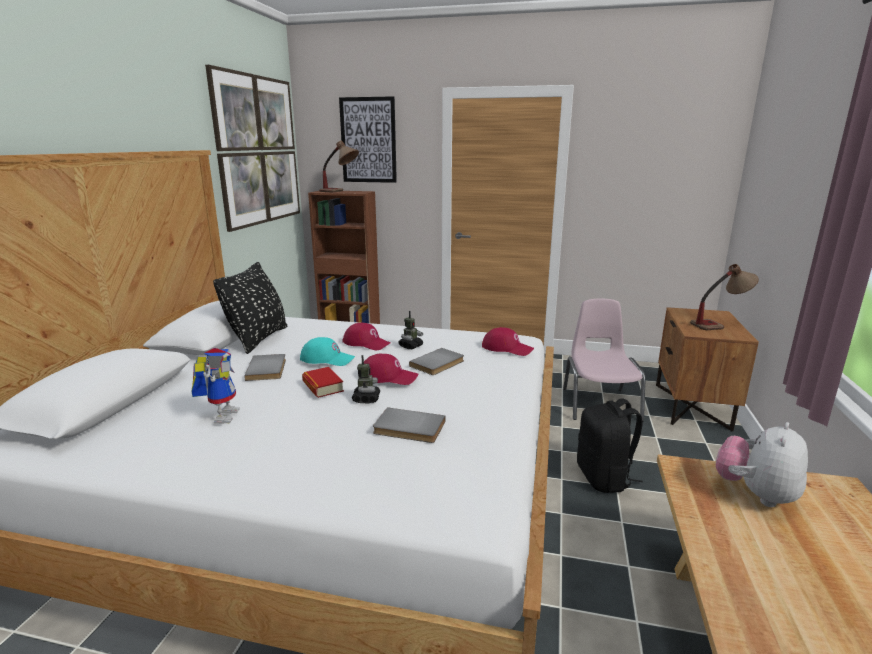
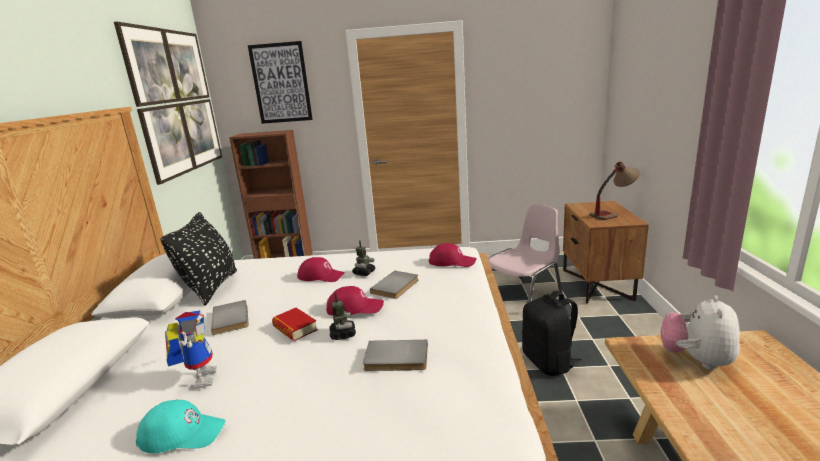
camera: 10 degrees left, 0 degrees up
(327, 359) = (289, 298): turquoise cap -> turquoise cap (182, 433)
(340, 191) = (260, 133): table lamp -> none
(599, 403) = (523, 294): pink chair -> pink chair turned 60 degrees clockwise

